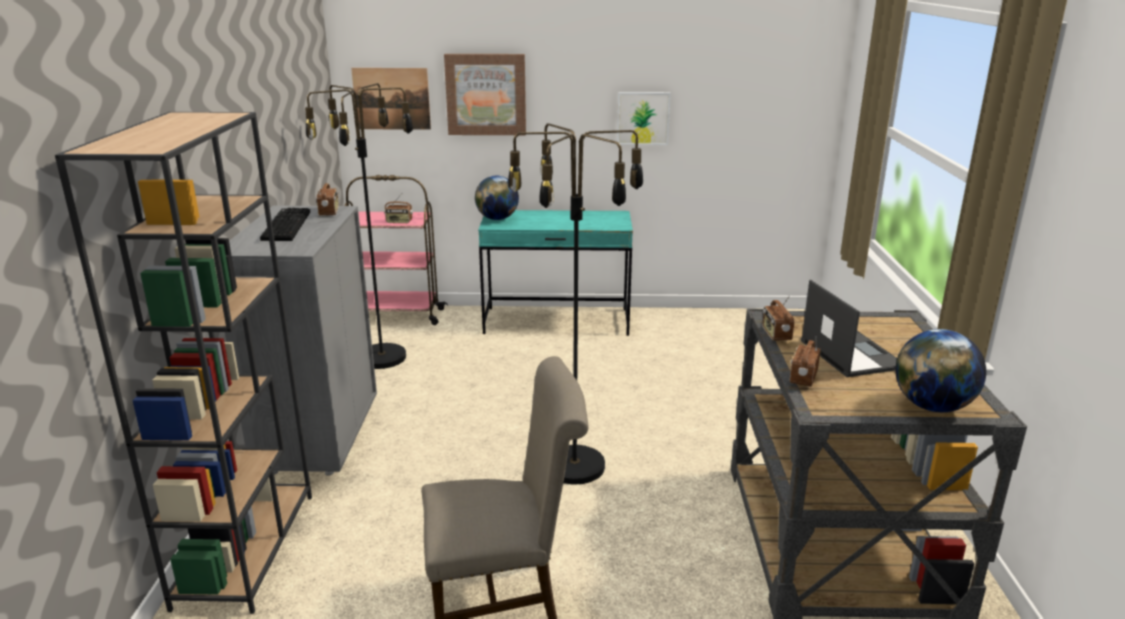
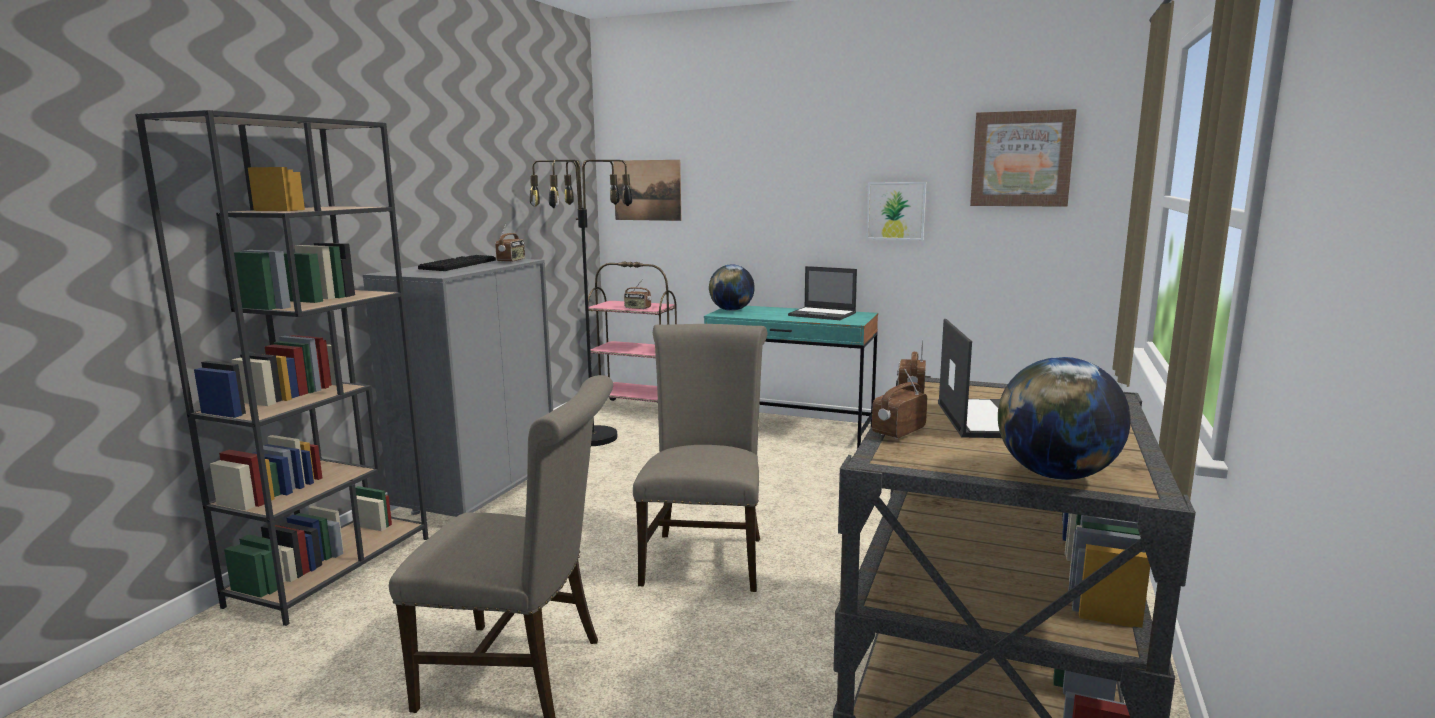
camera: 20 degrees right, 10 degrees down
(486, 94) = (734, 185): picture -> picture (1021, 159)
(573, 467) = (705, 556): floor lamp -> beige chair
(585, 218) = (823, 314): none -> laptop

